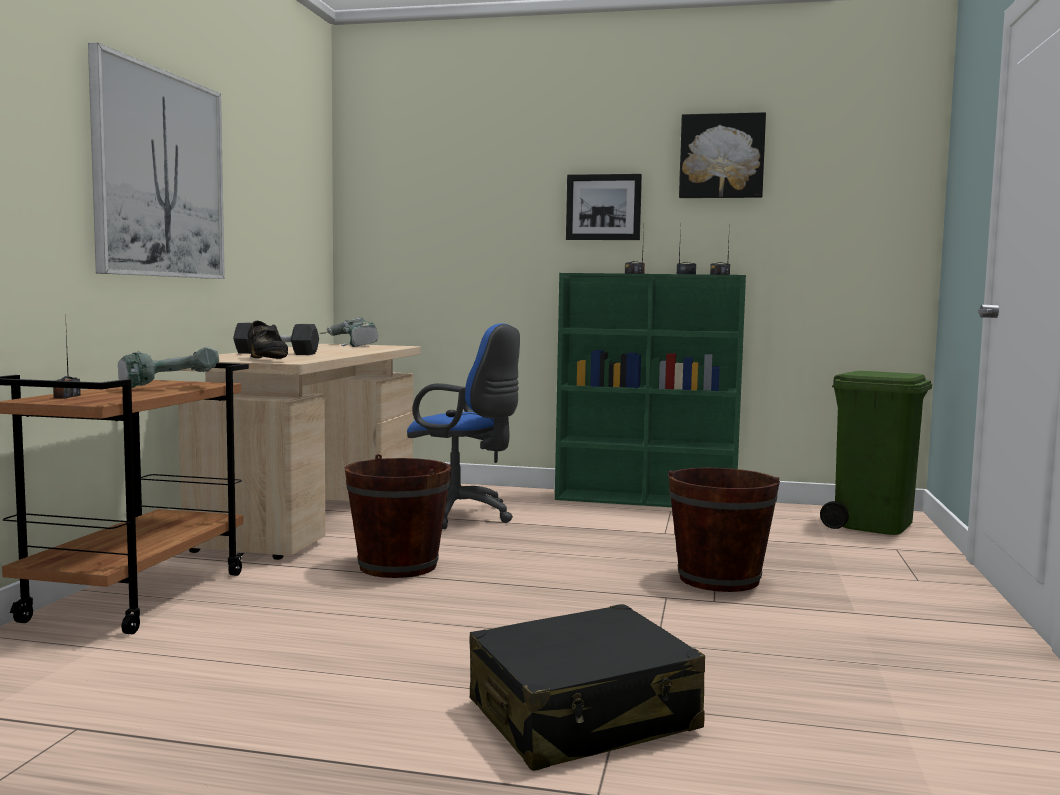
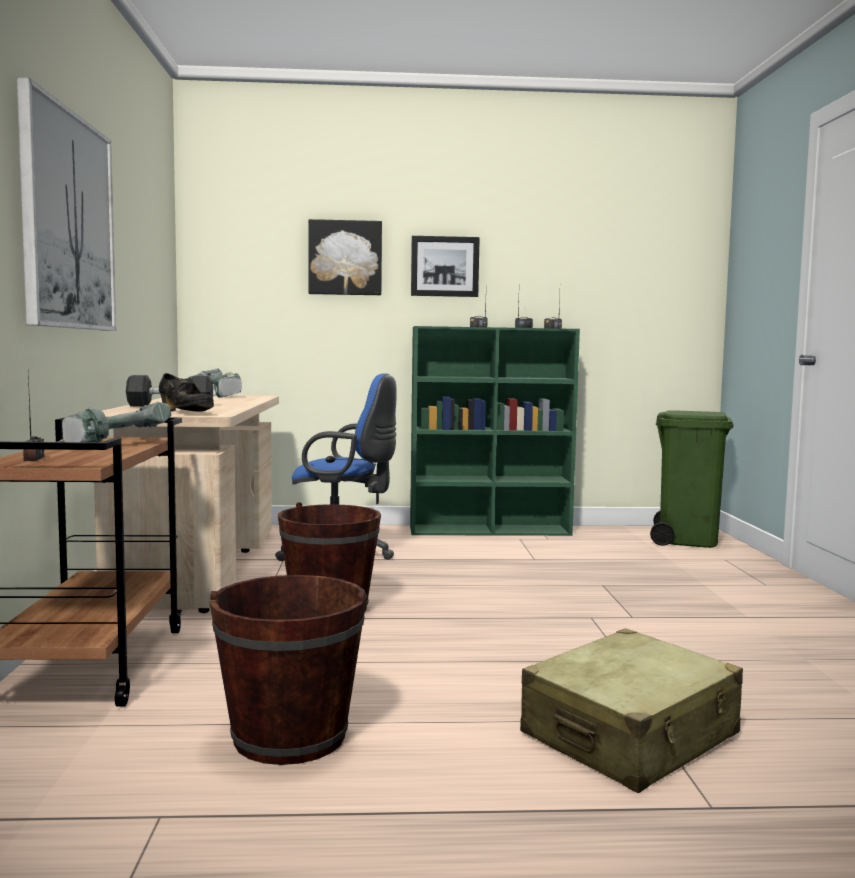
camera: 15 degrees left, 0 degrees up
(583, 717) = (630, 735): black suitcase -> beige suitcase
(719, 579) = (617, 597): brown bucket -> brown bucket (289, 737)
(721, 156) = (548, 224): picture -> picture (345, 258)

